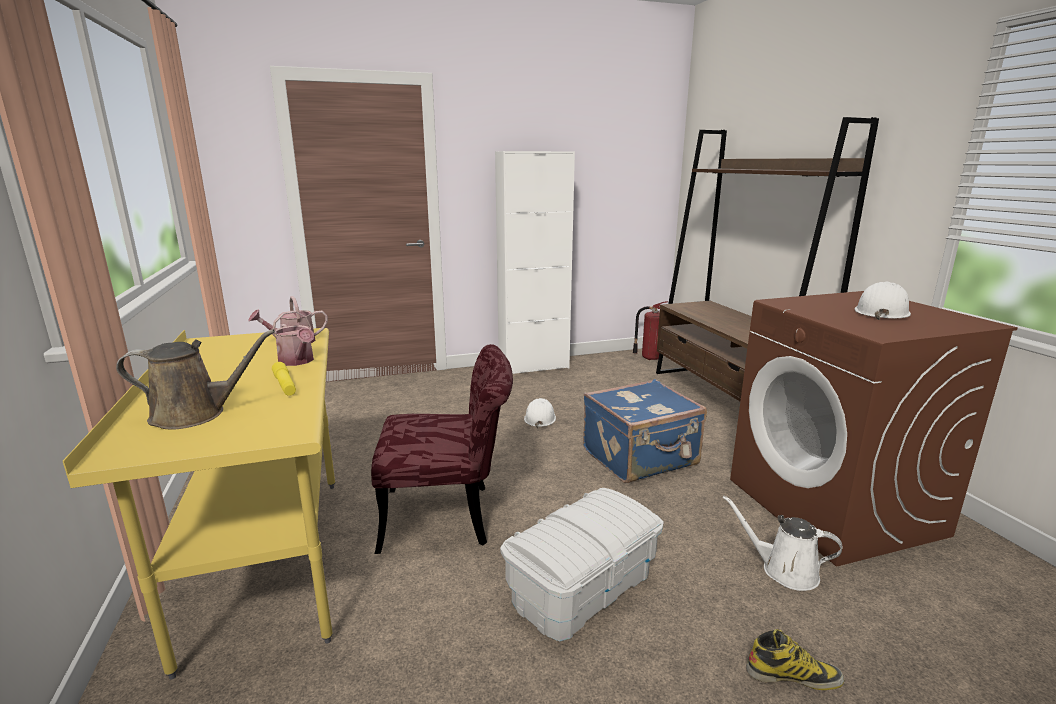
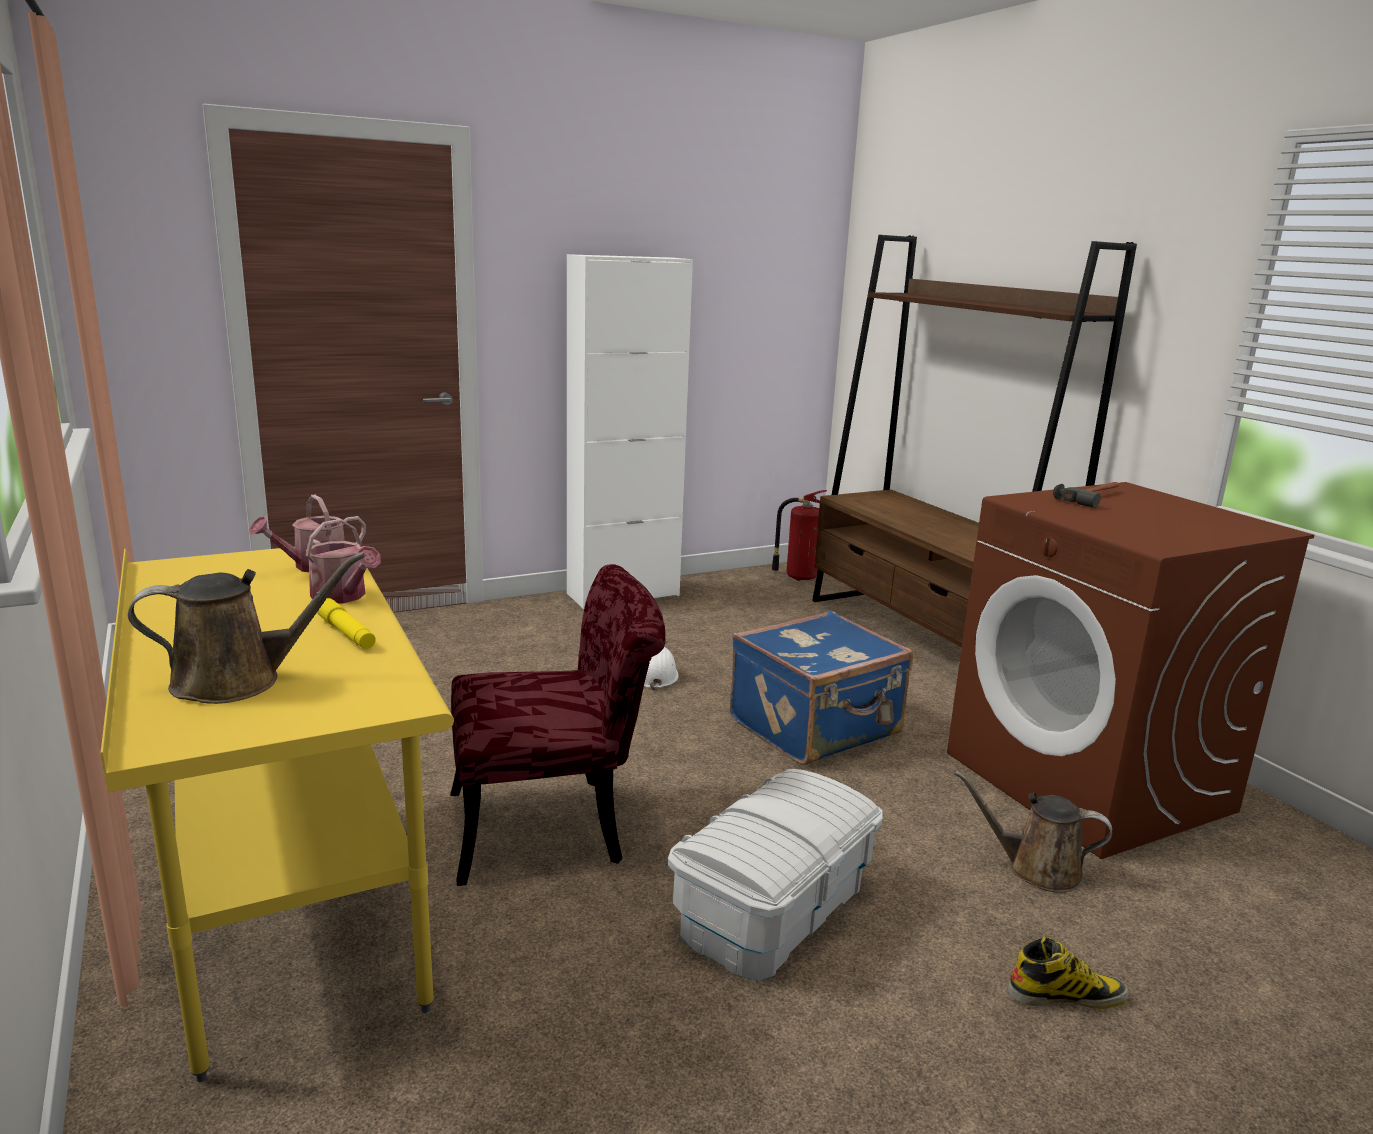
camera: 10 degrees left, 0 degrees up
(784, 570) = (1036, 869): white watering can -> brown watering can
(839, 301) = (1094, 498): none -> hammer
(881, 312) = (1150, 514): white hard hat -> none

